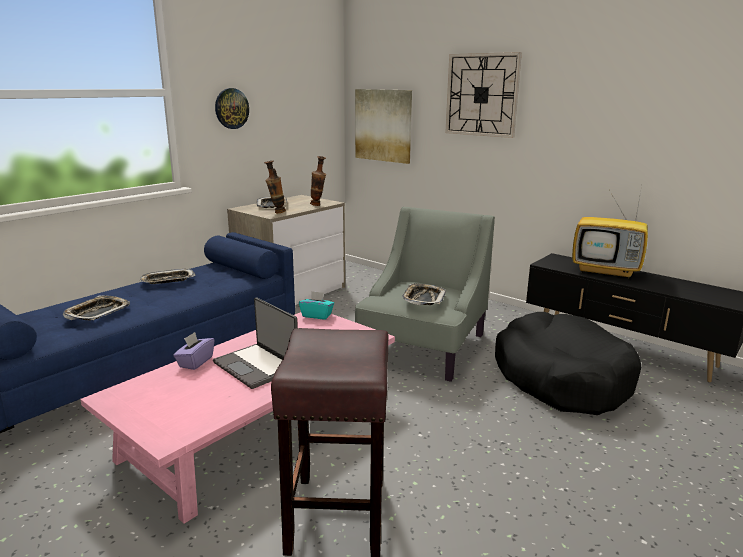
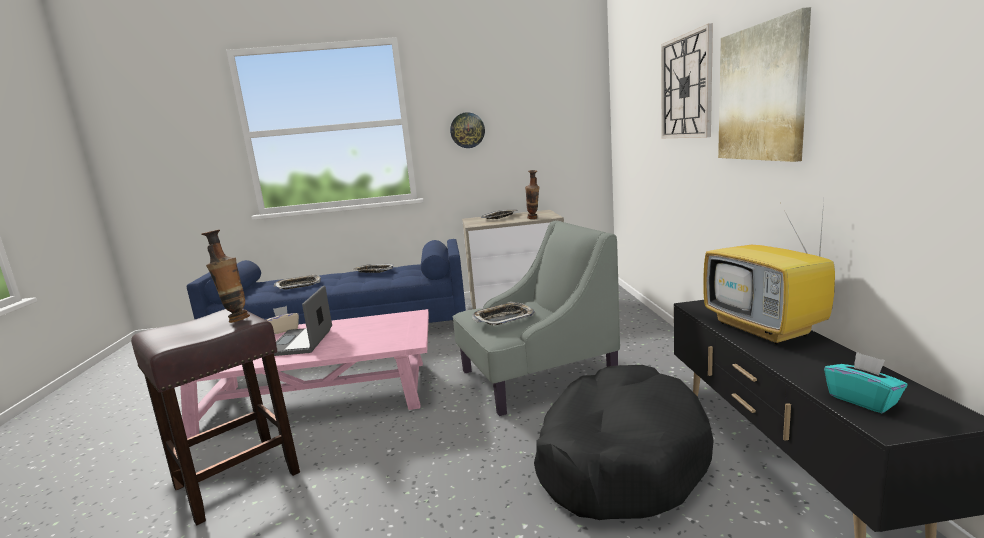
camera: 45 degrees right, 5 degrees down
(195, 362) = (284, 330): purple tissue box -> beige tissue box
(276, 212) = (484, 223): vase -> vase (235, 320)
(317, 315) = (414, 316): turquoise tissue box -> turquoise tissue box (862, 400)
(383, 125) = (629, 136): picture -> picture (761, 93)

